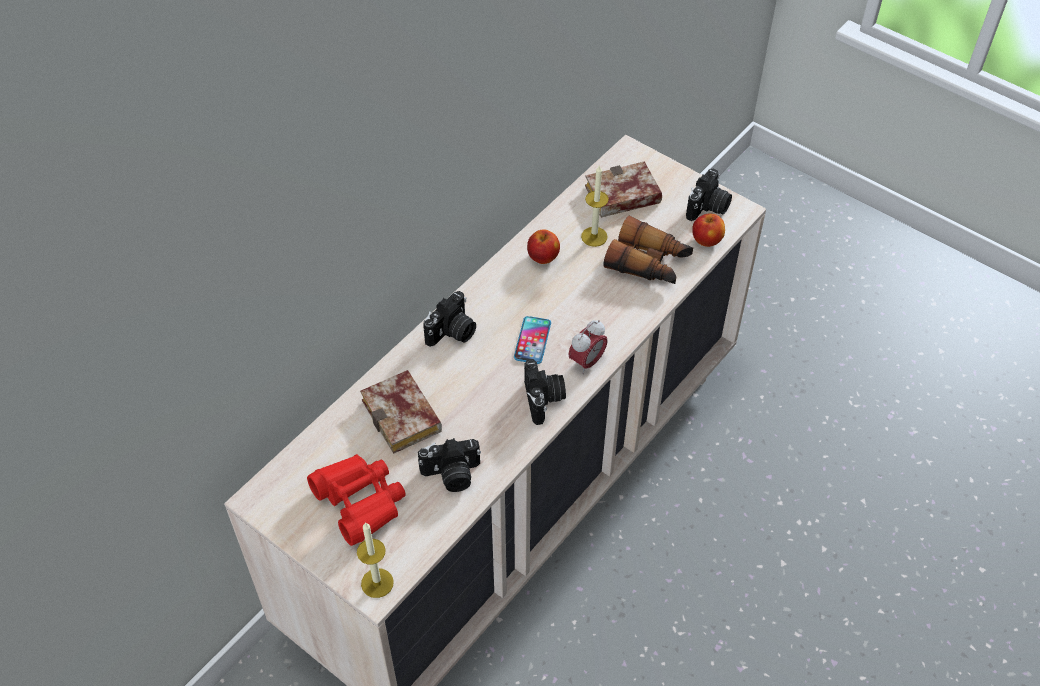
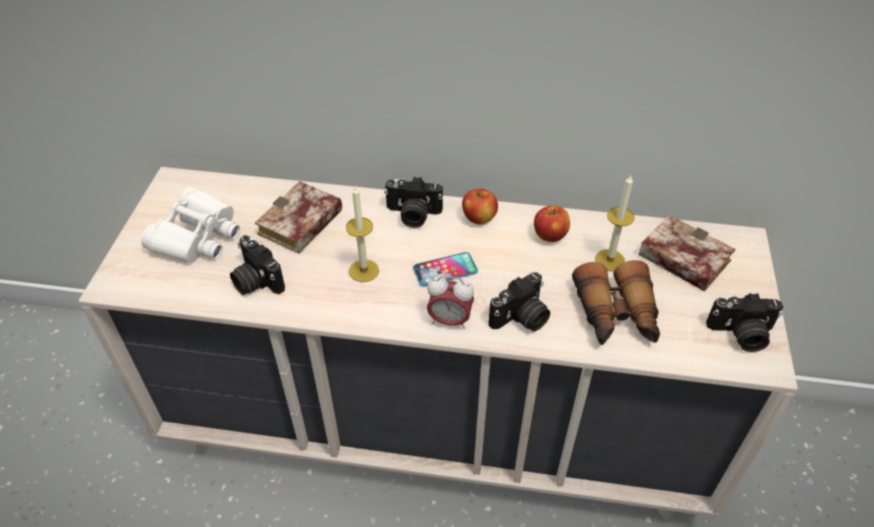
camera: 60 degrees right, 5 degrees down
(360, 502) = (197, 237): red binoculars -> white binoculars
(377, 583) = (119, 282): candle -> candle (364, 270)
(544, 400) = (381, 308): camera -> camera (521, 318)
(706, 240) = (694, 352): apple -> apple (479, 218)

